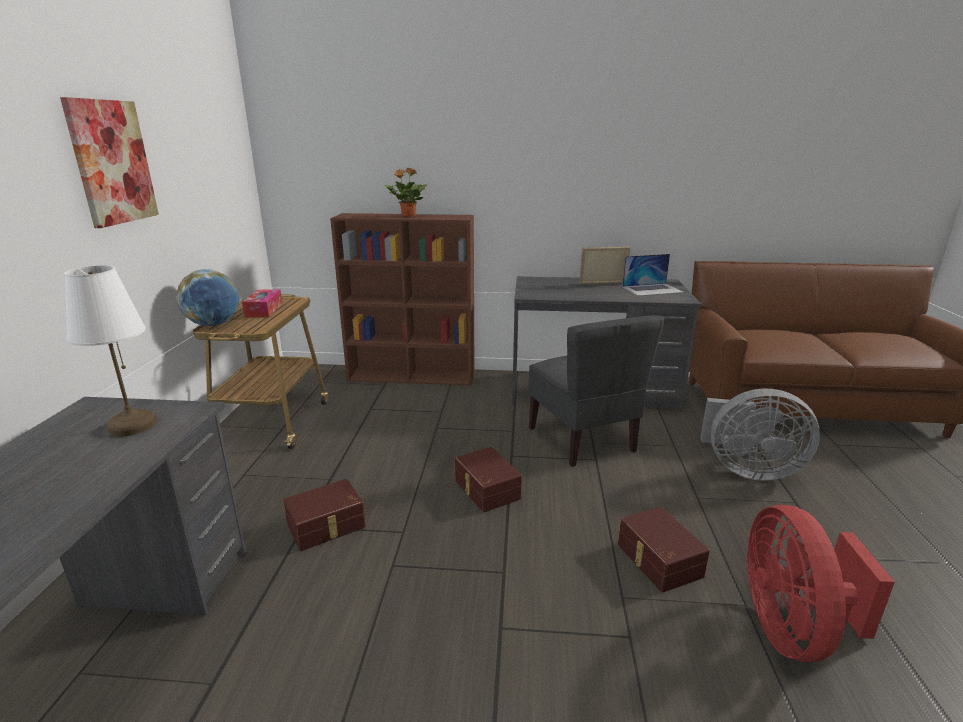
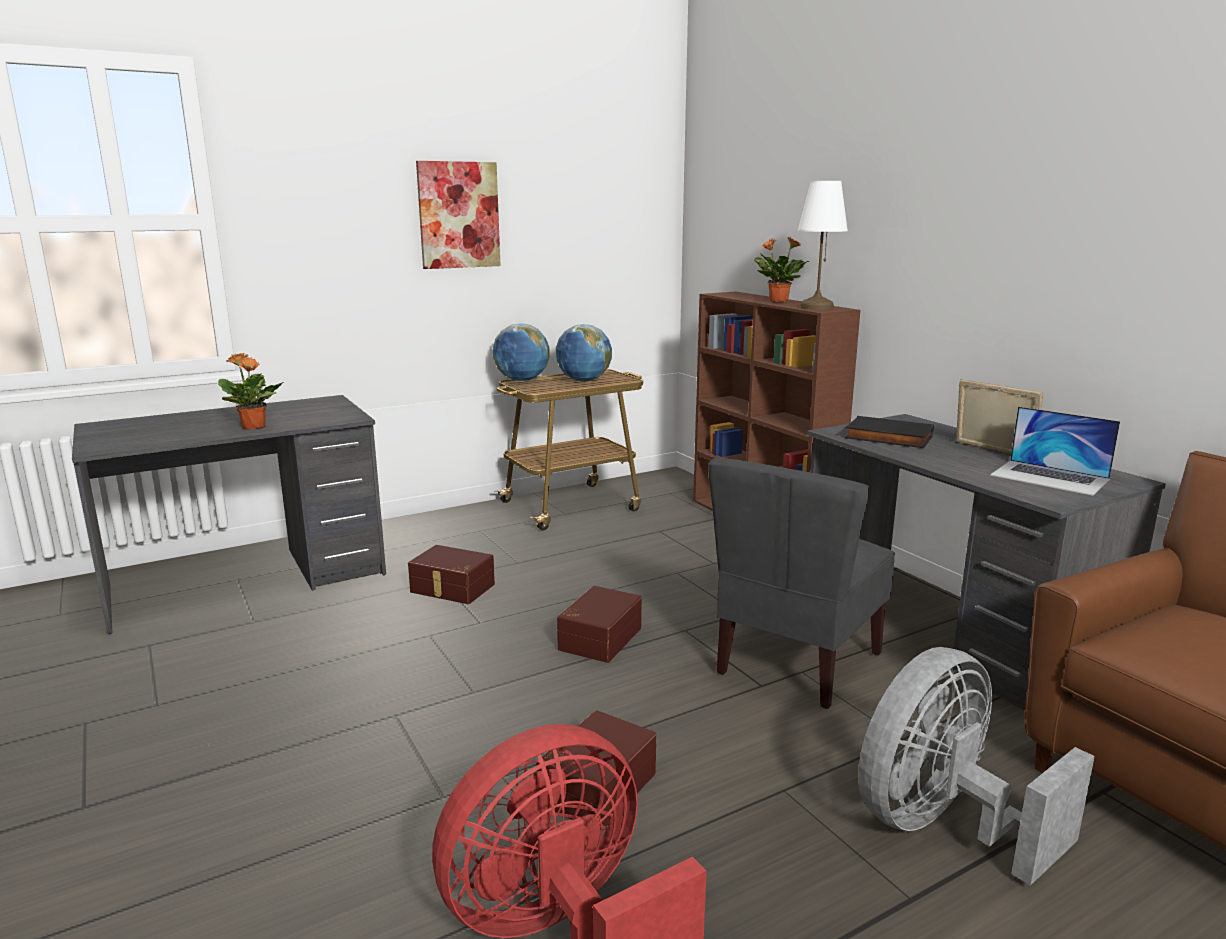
camera: 55 degrees right, 5 degrees down
(109, 468) = (254, 427): none -> potted plant
(132, 426) = (312, 414): white table lamp -> white table lamp (816, 308)
(264, 310) = (584, 381): tissue box -> globe
(554, 291) = (887, 438): none -> black book
(747, 469) = (943, 826): grey fan -> grey fan turned 75 degrees clockwise

